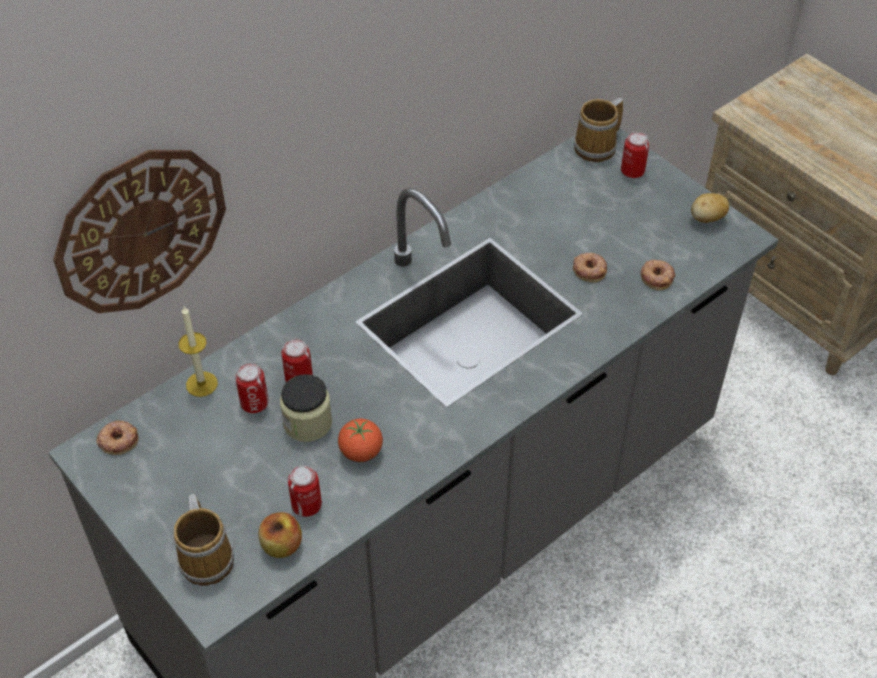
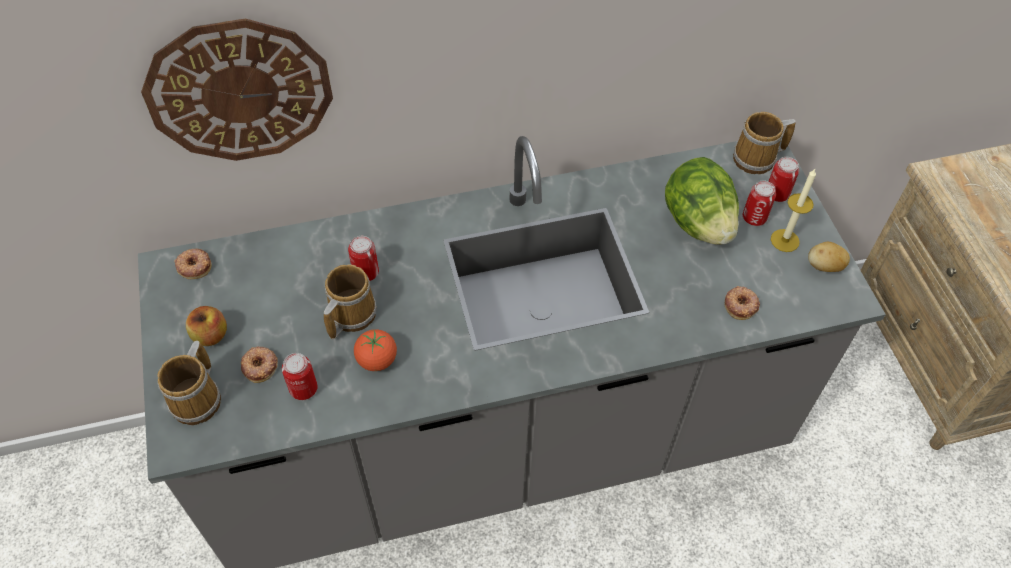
camera: 25 degrees right, 5 degrees up
(201, 384) = (286, 244): candle -> candle (785, 240)
(254, 403) = (317, 279): can -> can (754, 218)
(282, 545) = (262, 416): apple -> apple (211, 335)
(307, 423) = (349, 314): jar -> mug
(579, 221) = (697, 223): none -> lettuce
(589, 269) = (680, 273): donut -> donut (260, 366)

